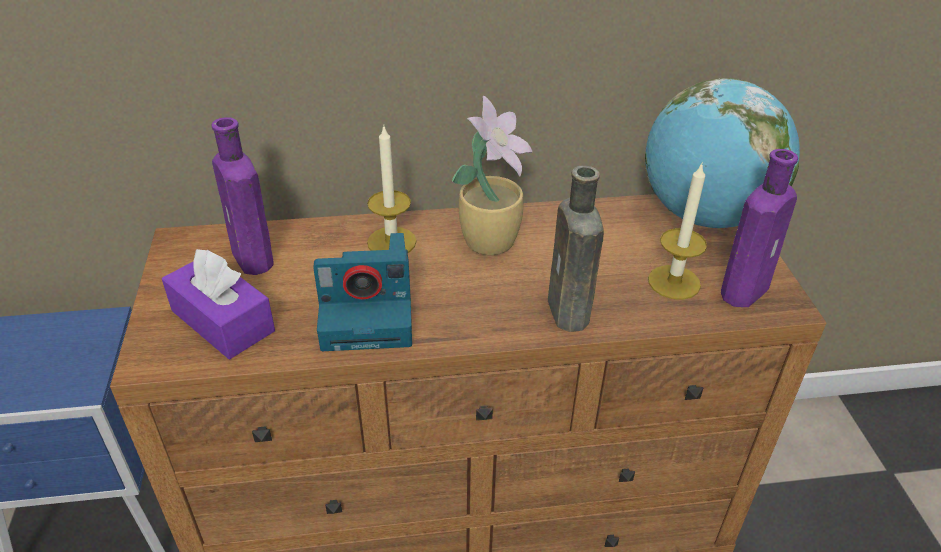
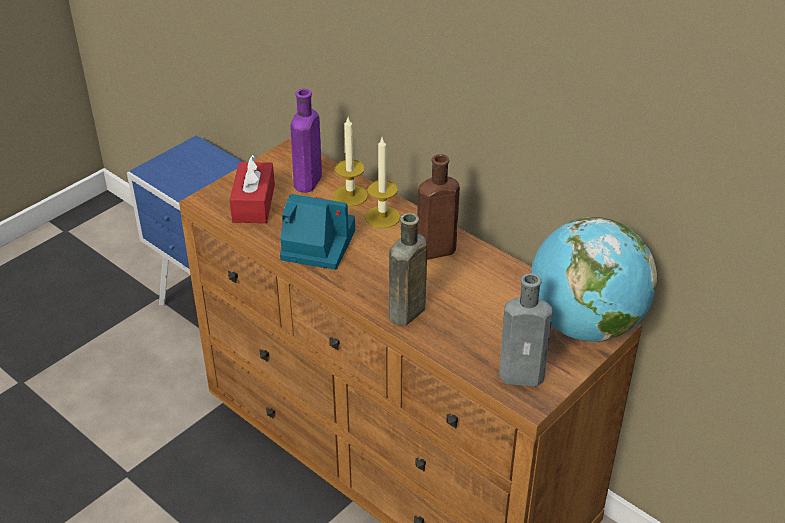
camera: 50 degrees right, 0 degrees up
(223, 321) = (254, 203): purple tissue box -> red tissue box
(370, 314) = (316, 245): camera -> camera turned 150 degrees clockwise
(491, 240) = (433, 251): potted plant -> brown bottle
(674, 282) = (490, 342): candle -> candle (350, 196)
(745, 289) = (525, 376): purple bottle -> grey bottle

